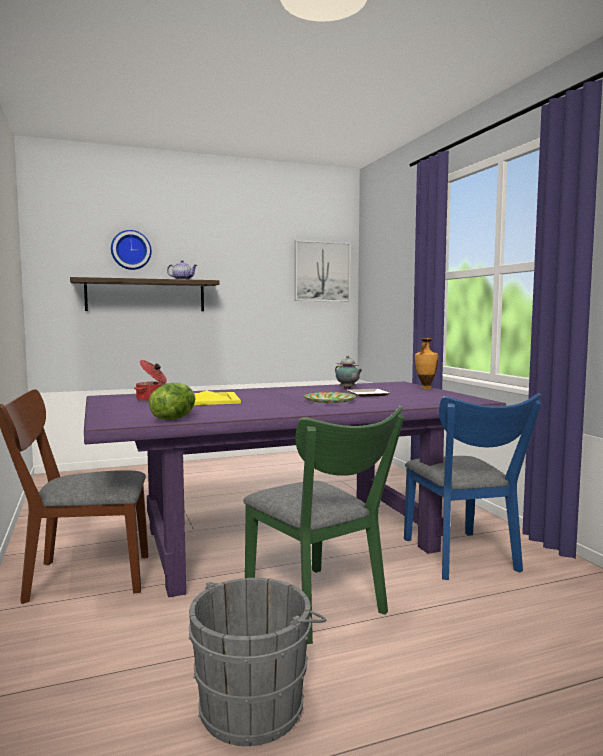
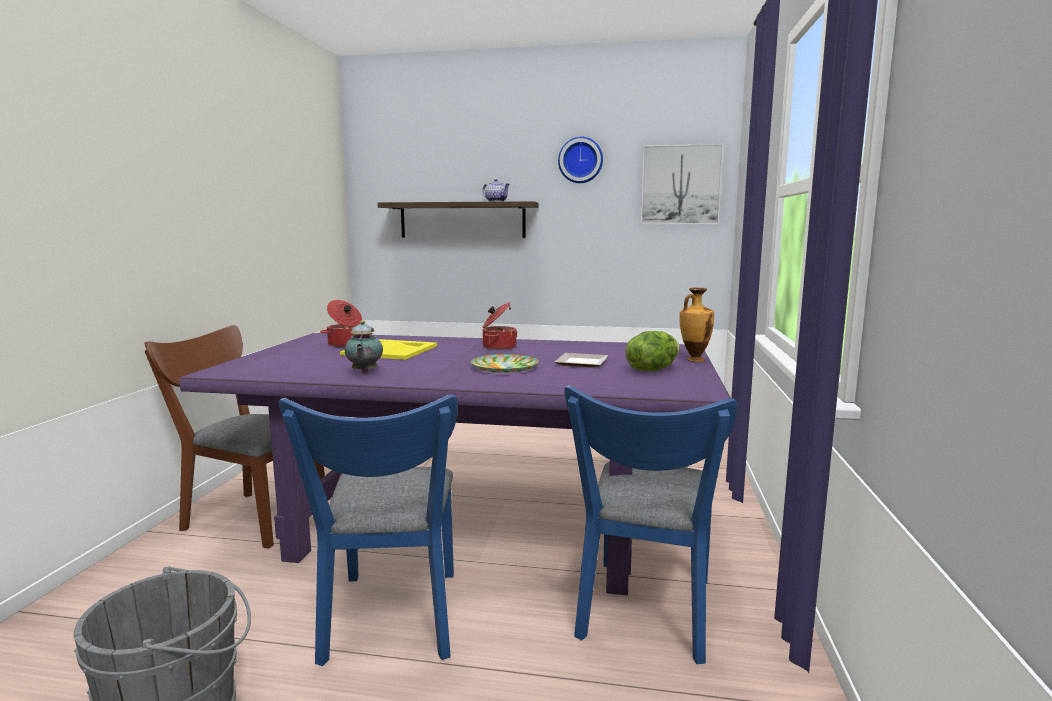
camera: 30 degrees right, 5 degrees up
(131, 250) = (447, 169): wall clock -> wall clock (580, 160)
(173, 418) = (285, 372): lettuce -> lettuce (652, 369)
(282, 392) = (498, 347): none -> cooking pot
(320, 606) = (391, 622): green chair -> blue chair
(348, 389) = (584, 351): teapot -> teapot (364, 372)

